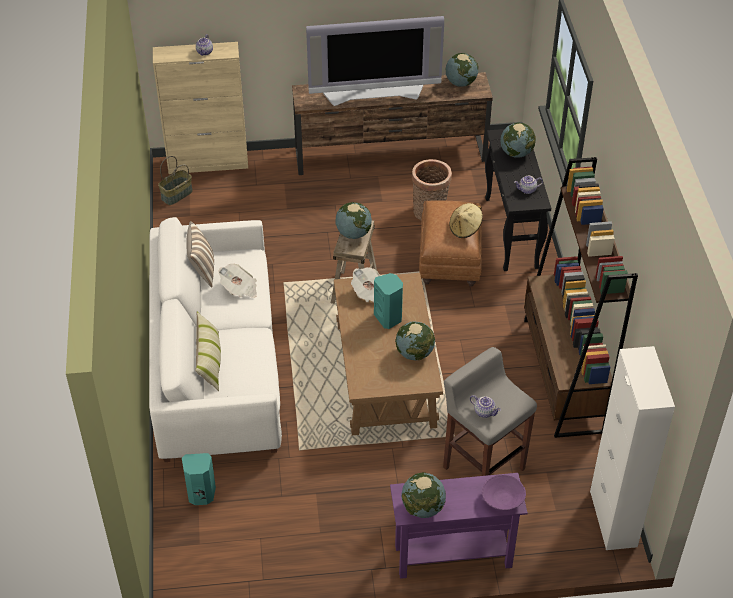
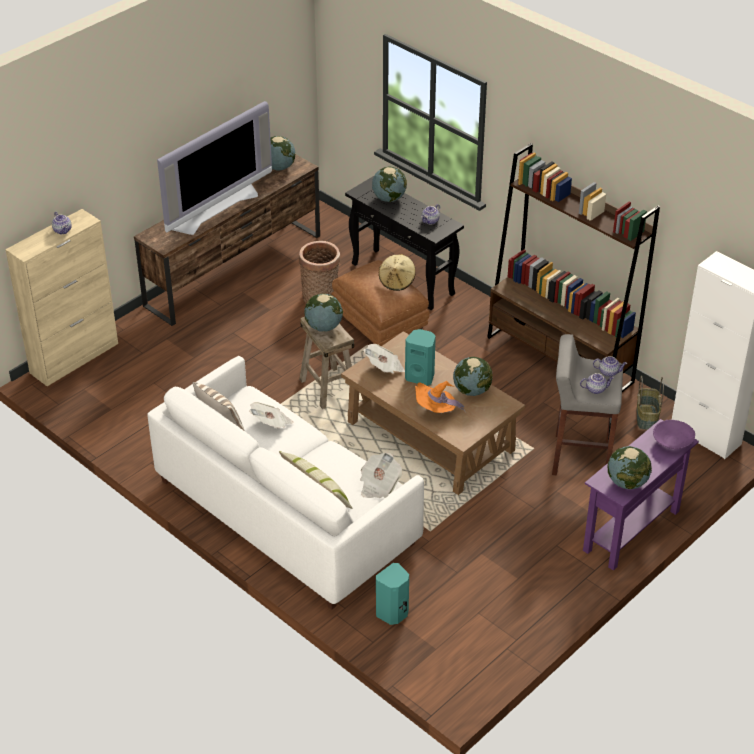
camera: 40 degrees left, 5 degrees down
(177, 195) = (77, 399): basket -> basket (647, 417)
(257, 385) = (379, 485): none -> newspaper
(368, 353) = (436, 410): none -> orange hat
(514, 404) = (609, 372): none -> teapot

